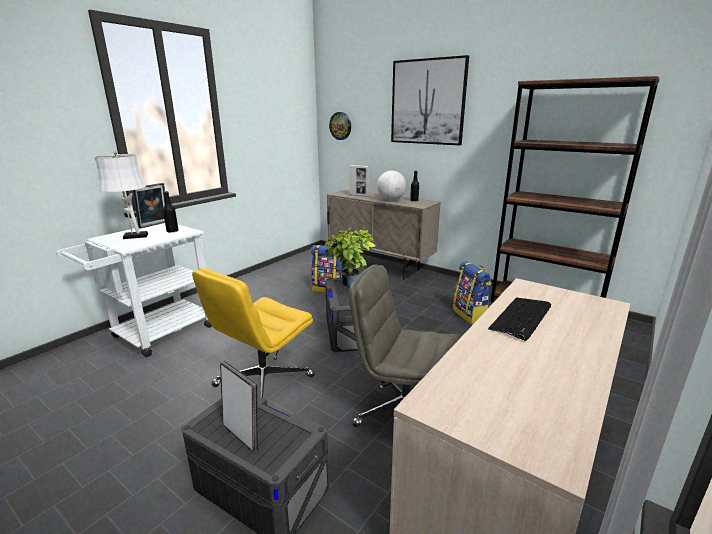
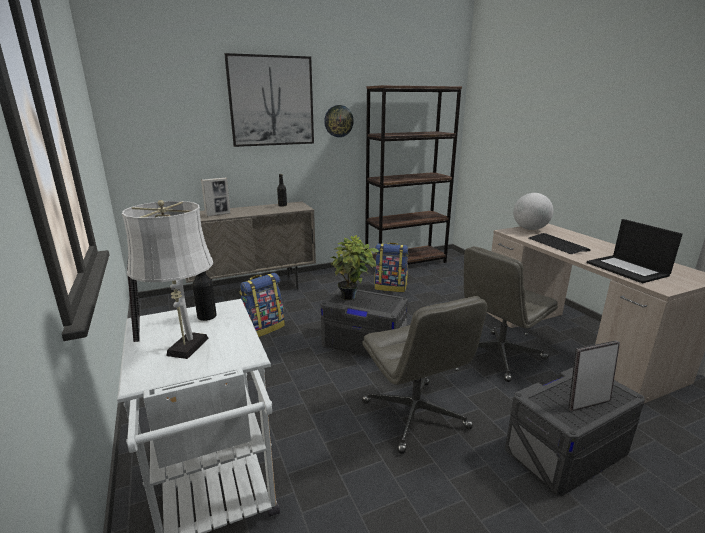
camera: 60 degrees left, 0 degrees up
(263, 382) = (415, 415): yellow office chair -> grey office chair
(340, 126) = (147, 132): wall clock -> wall clock (338, 121)
(391, 200) = (264, 210): globe -> globe (530, 229)
(482, 375) = (628, 269): none -> laptop

